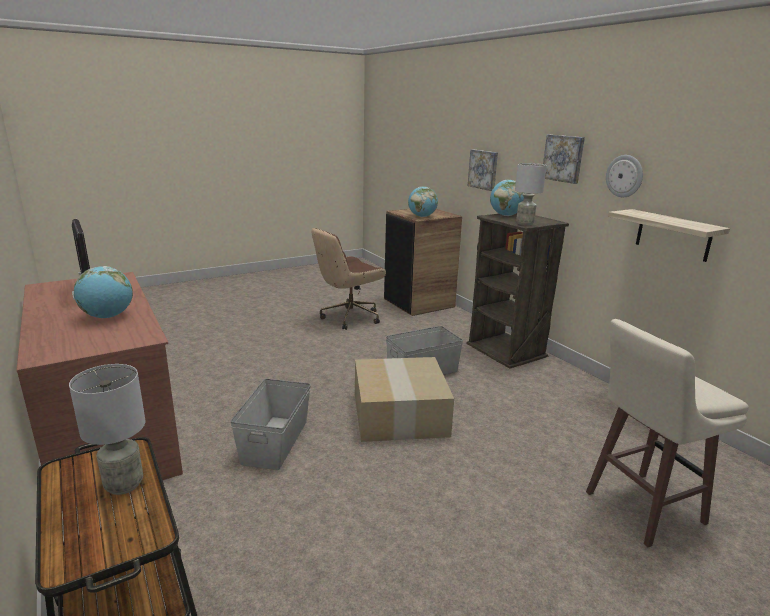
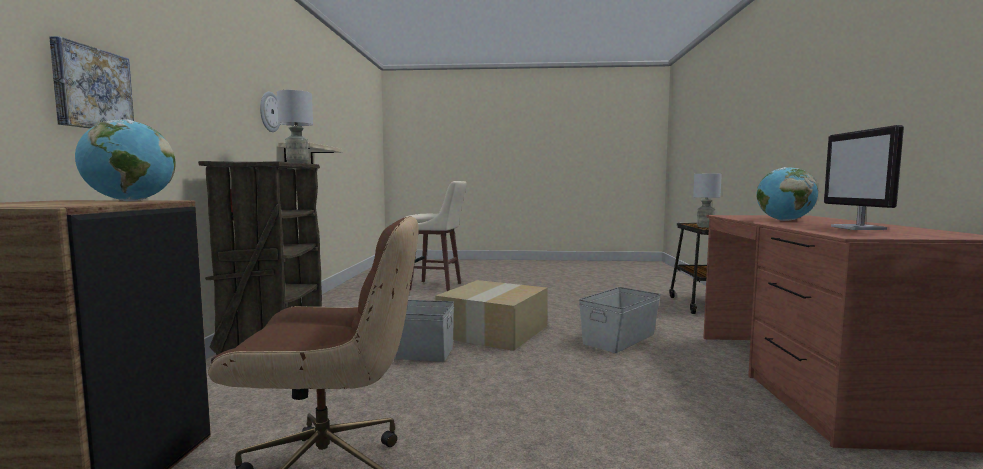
camera: 145 degrees left, 15 degrees down
(506, 215) = (253, 161): globe -> none
(563, 158) = (221, 87): picture -> none

